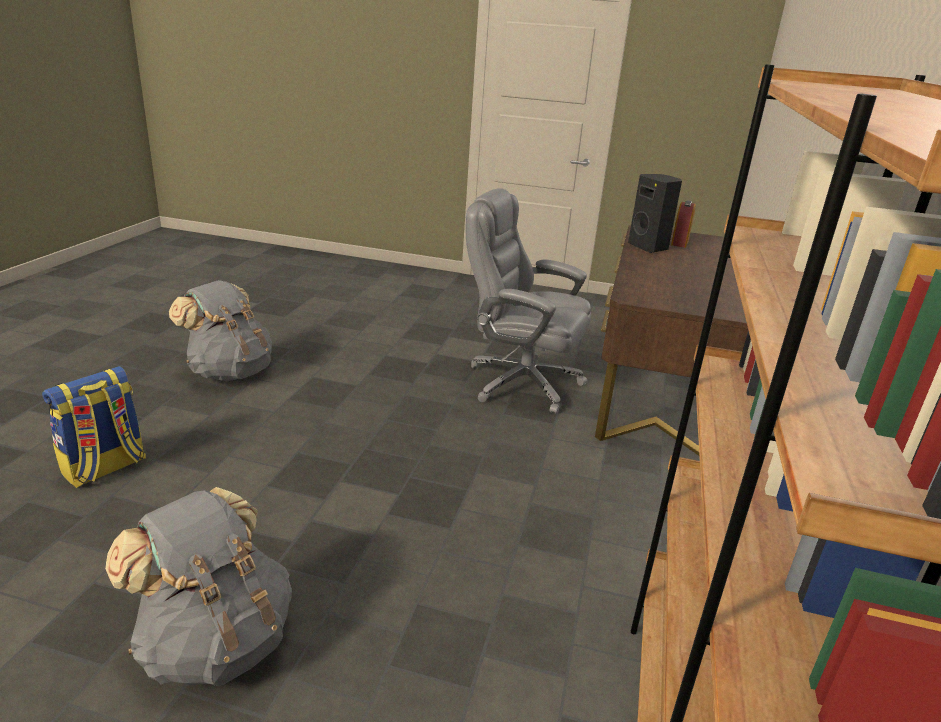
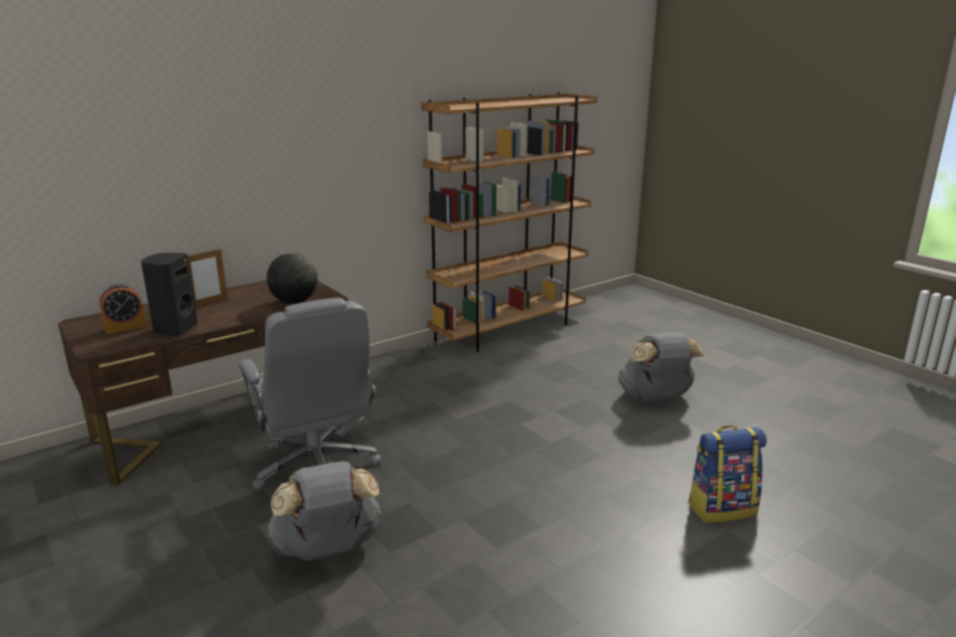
camera: 140 degrees left, 5 degrees down
(230, 372) = (583, 593): grey backpack -> grey backpack (328, 550)
(646, 286) = (294, 302): none -> globe
(704, 269) = (209, 302): none -> picture frame

